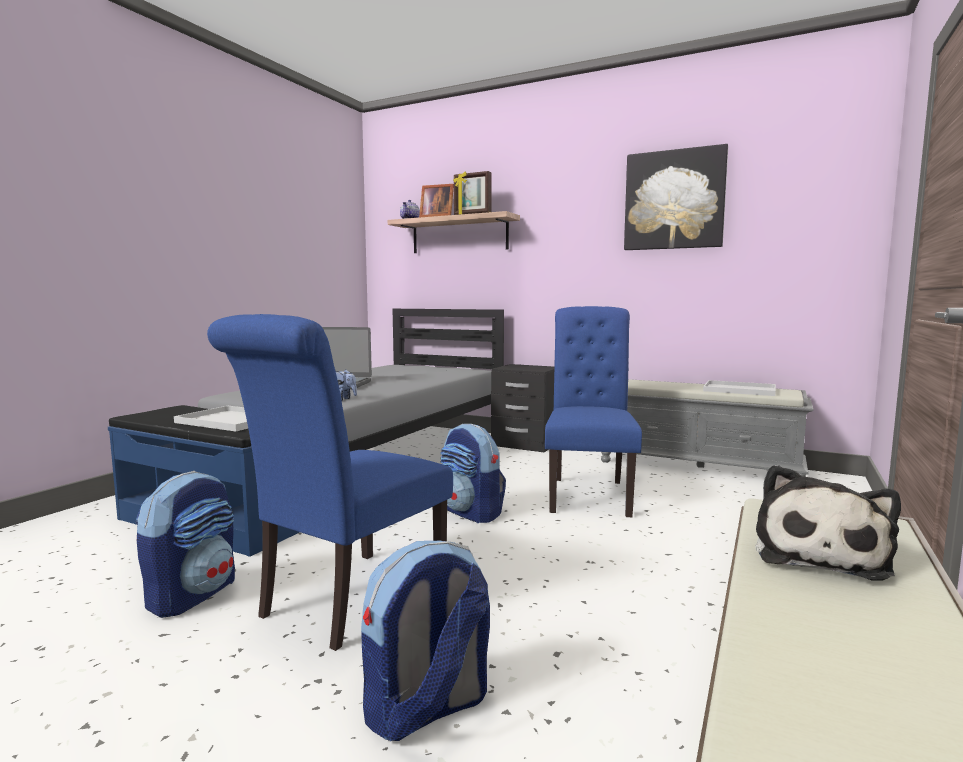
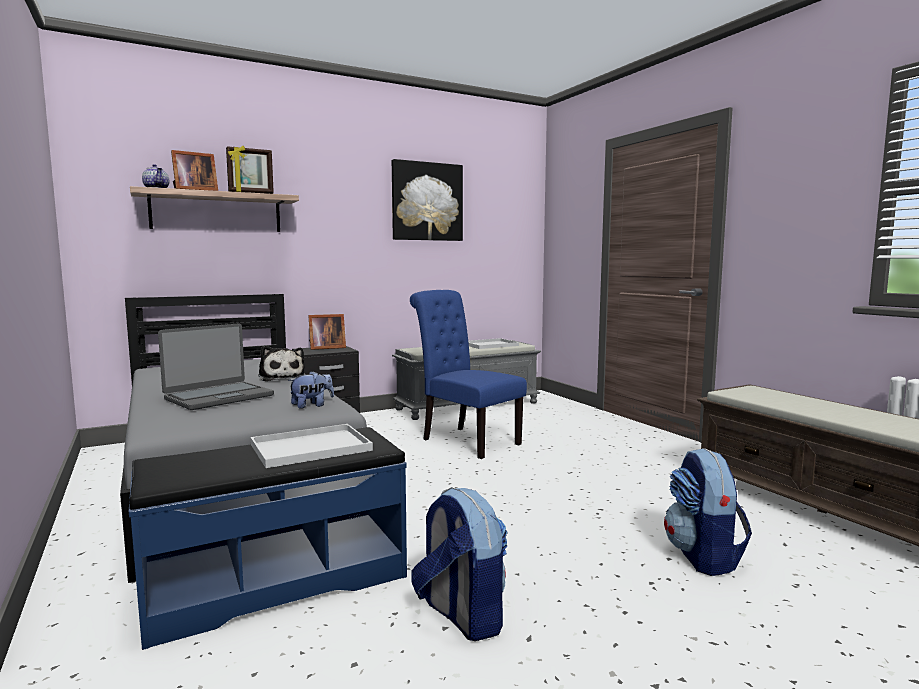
camera: 55 degrees left, 0 degrees up
(346, 601) = (546, 552): blue chair -> none
(472, 513) = (445, 478): backpack -> none
(533, 366) = (325, 348): none -> picture frame
(819, 554) = (785, 401): plush toy -> plush toy (281, 377)

